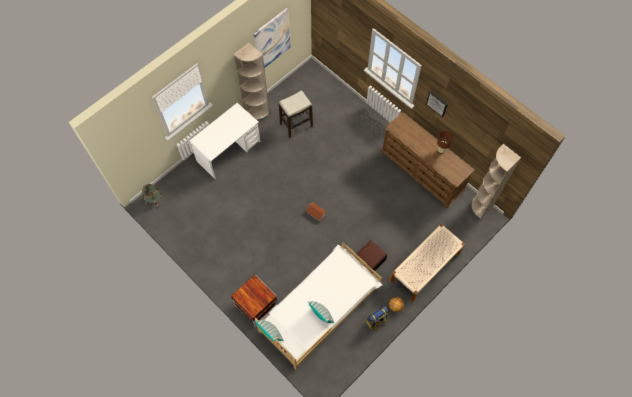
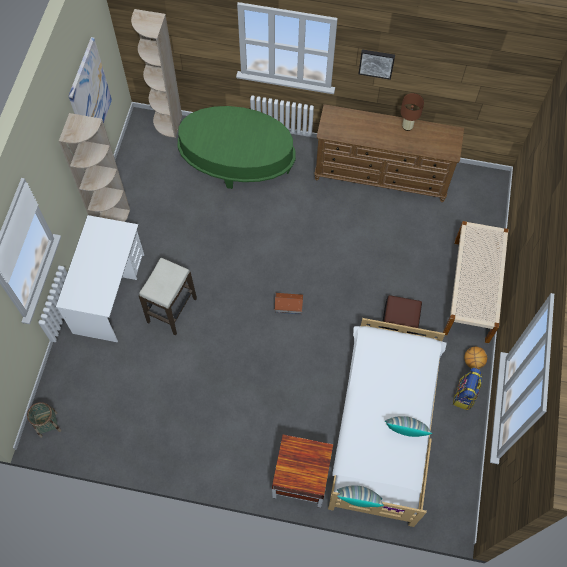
camera: 35 degrees left, 0 degrees up
(296, 125) = (177, 205): stool -> stool (172, 310)
(346, 118) = (237, 160): none -> green coffee table
(479, 207) = (479, 178): beige bookcase -> beige bookcase (167, 126)

